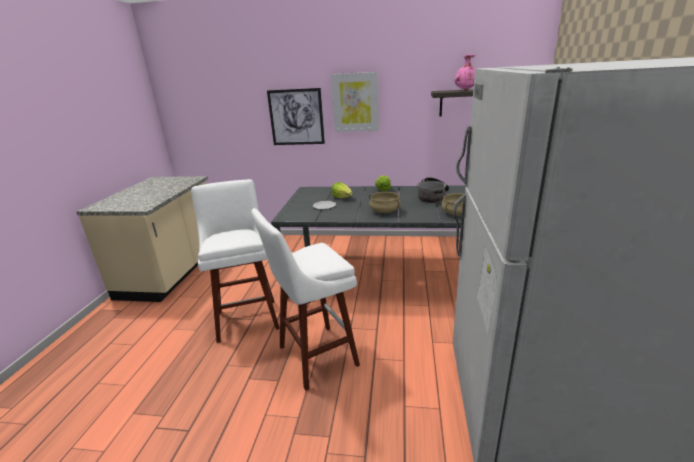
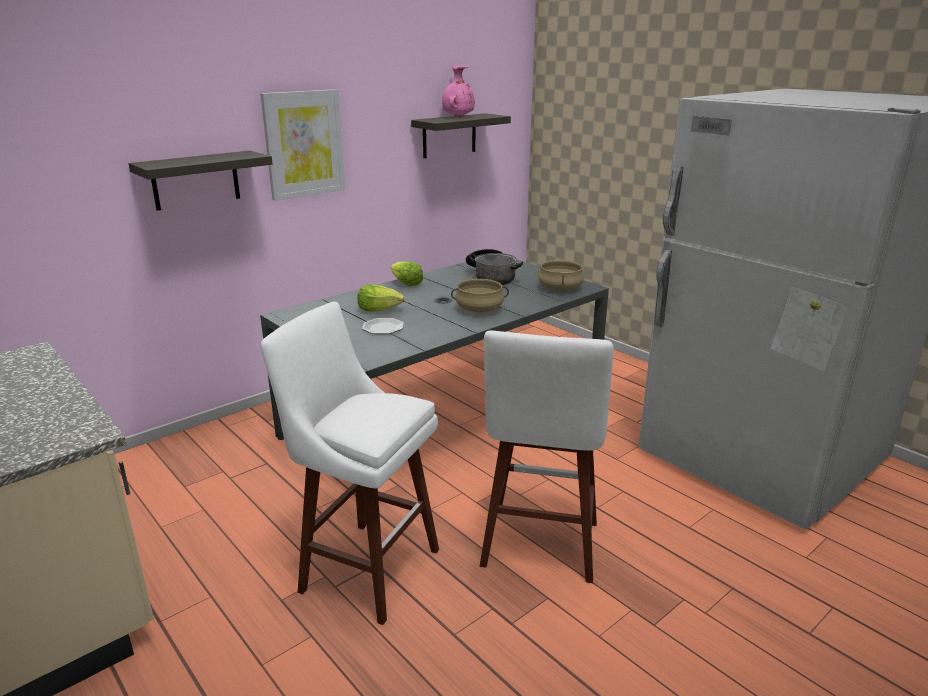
camera: 50 degrees left, 0 degrees up
(296, 117) = (195, 180): picture -> shelf

